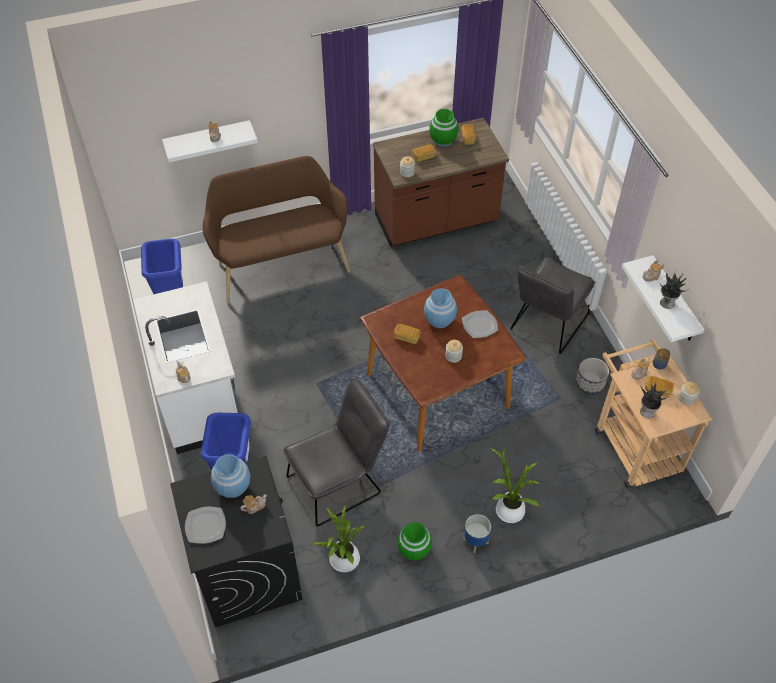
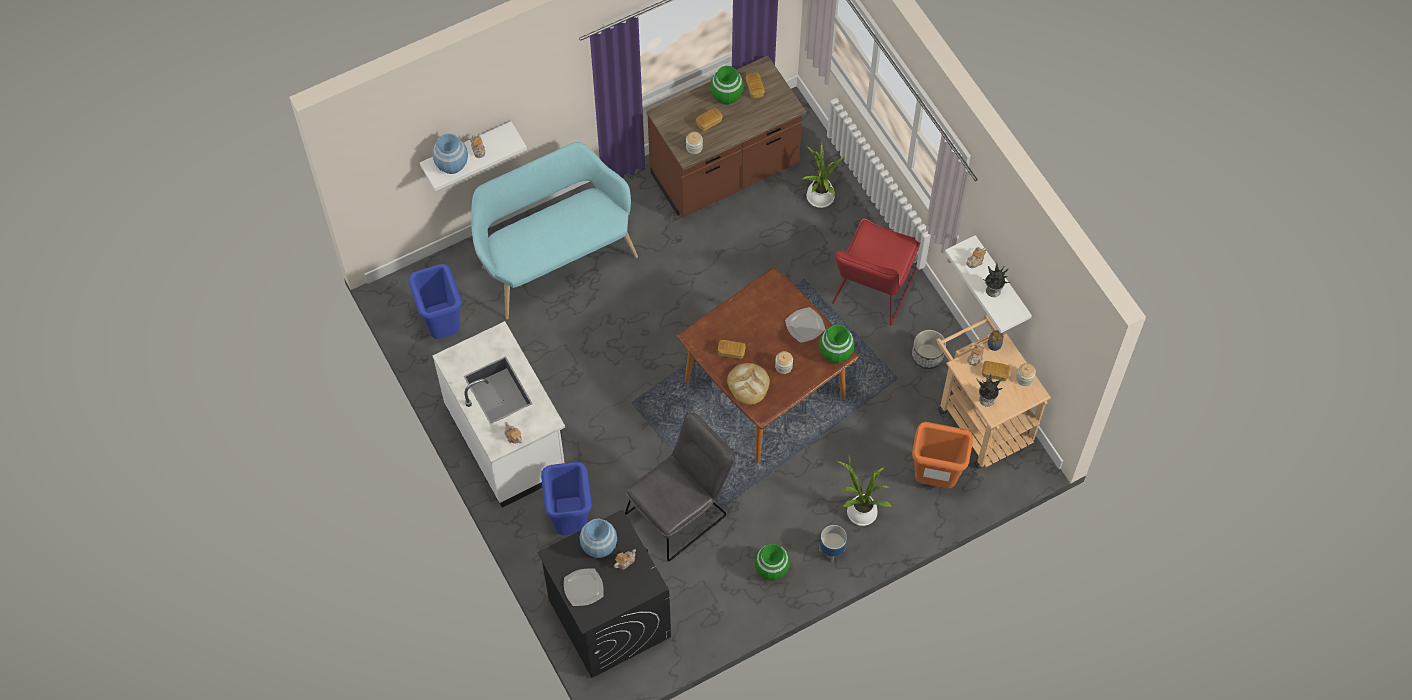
camera: 10 degrees left, 10 degrees up
(280, 264) = (554, 258): brown bench -> turquoise bench
(343, 561) = (703, 592): potted plant -> potted plant (819, 199)
(417, 366) = (748, 384): none -> bread
(439, 320) = (761, 326): blue vase -> blue vase (451, 164)
(505, 351) = (835, 352): none -> green vase
(546, 325) = (871, 291): grey chair -> red chair
(584, 490) = (934, 479): none -> orange trash can

